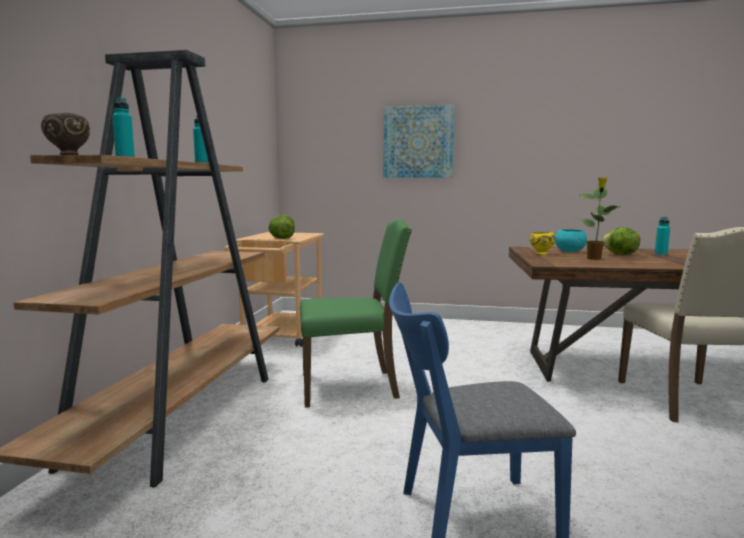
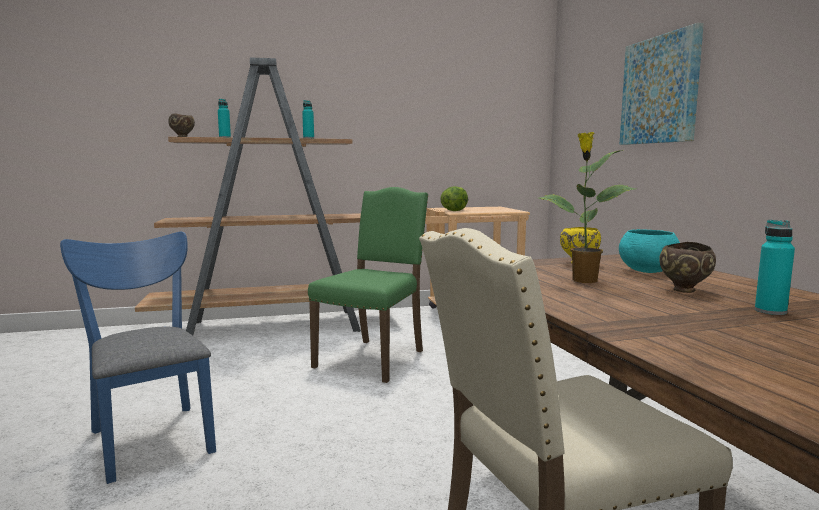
camera: 65 degrees right, 0 degrees up
(351, 386) = (373, 358): green chair -> green chair turned 120 degrees counterclockwise
(620, 254) = (684, 290): lettuce -> brown bowl

